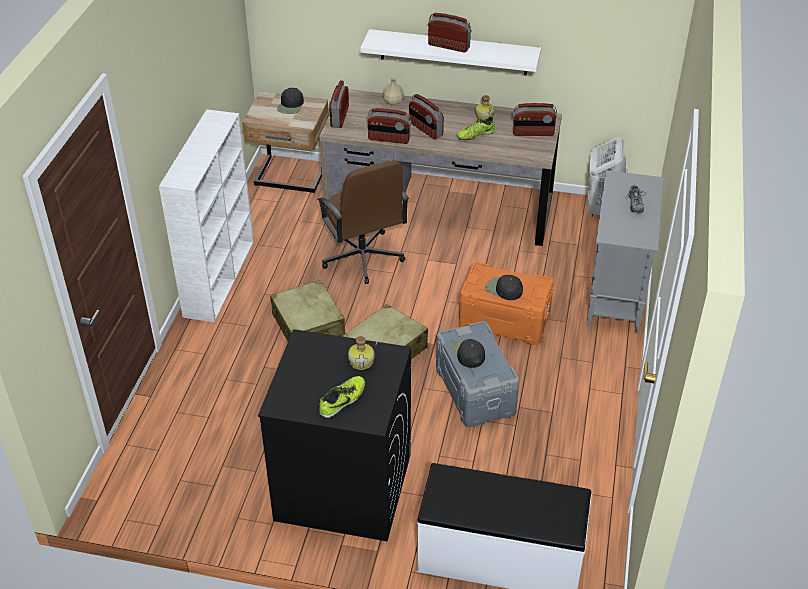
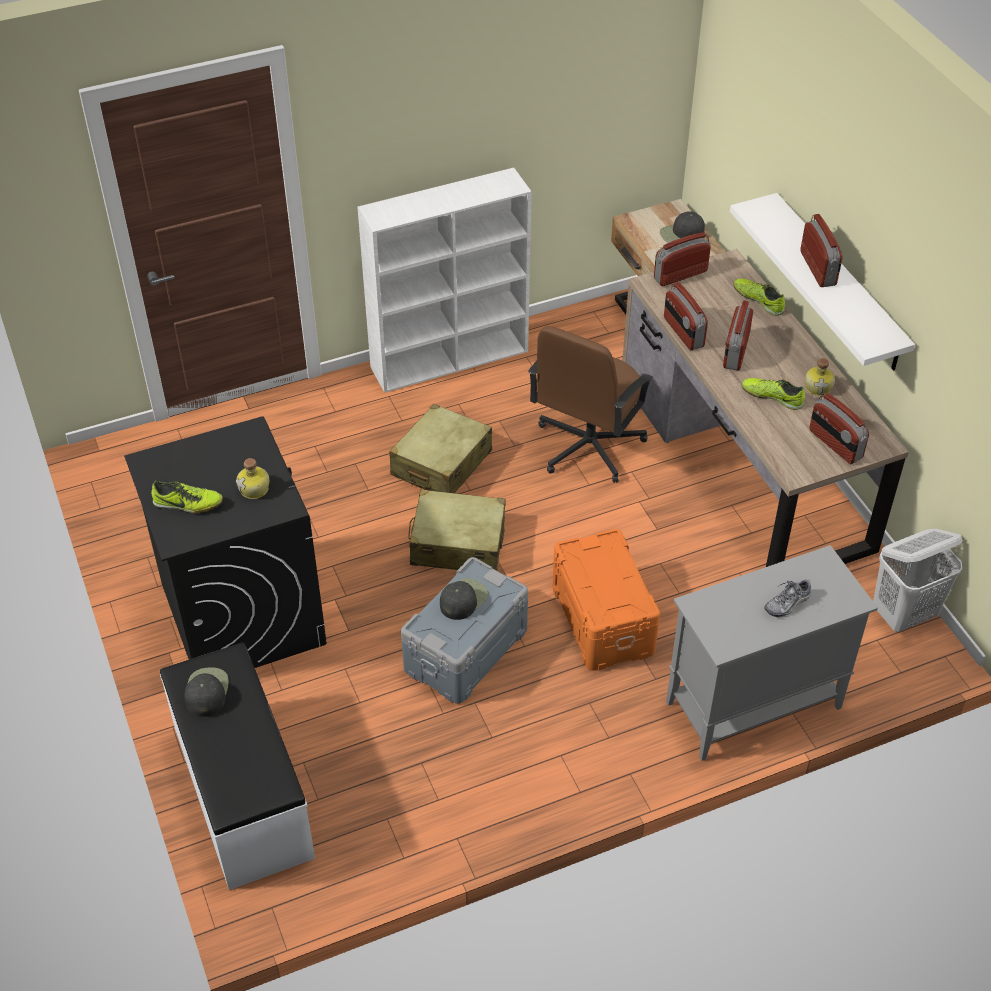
camera: 55 degrees right, 5 degrees up
(393, 102) = (758, 300): beige bottle -> shoe
(503, 289) = (597, 578): black cap -> black cap (206, 692)

